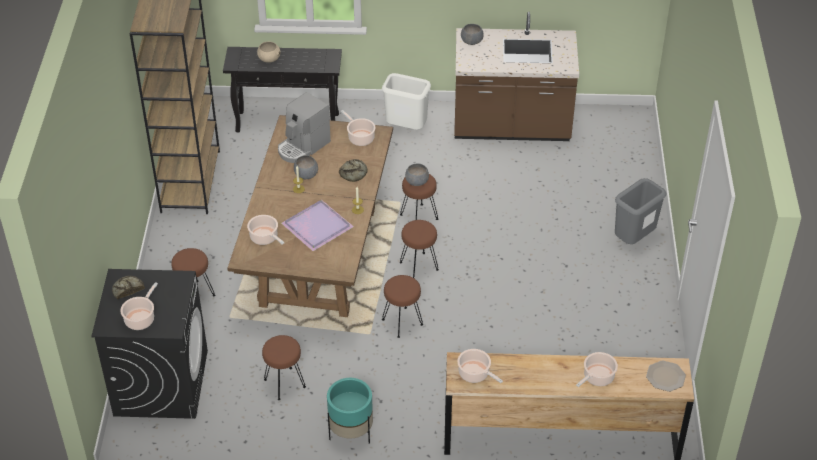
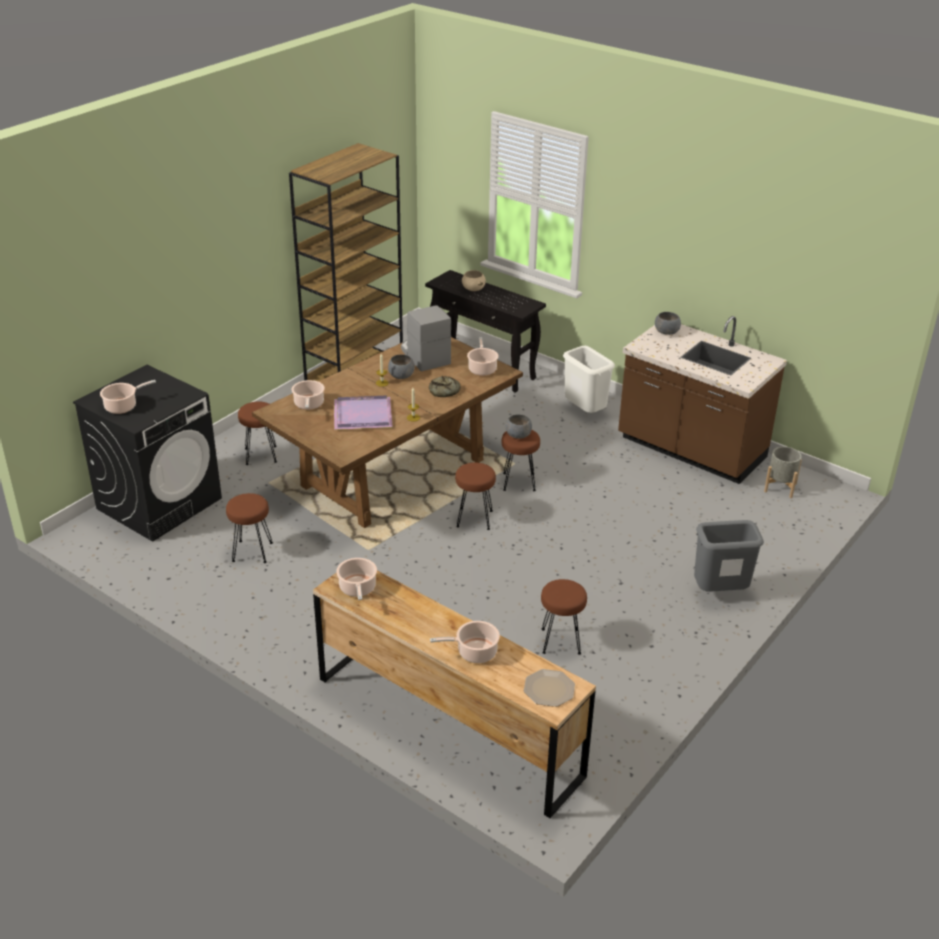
camera: 35 degrees right, 10 degrees down
(127, 289) = (141, 383): bread -> none
(303, 147) = (424, 356): coffee machine -> coffee machine turned 75 degrees clockwise
(351, 432) = (261, 617): turquoise planter -> none
(402, 322) = (408, 555): brown stool -> brown stool (560, 642)
(598, 130) = (780, 487): none -> grey planter

